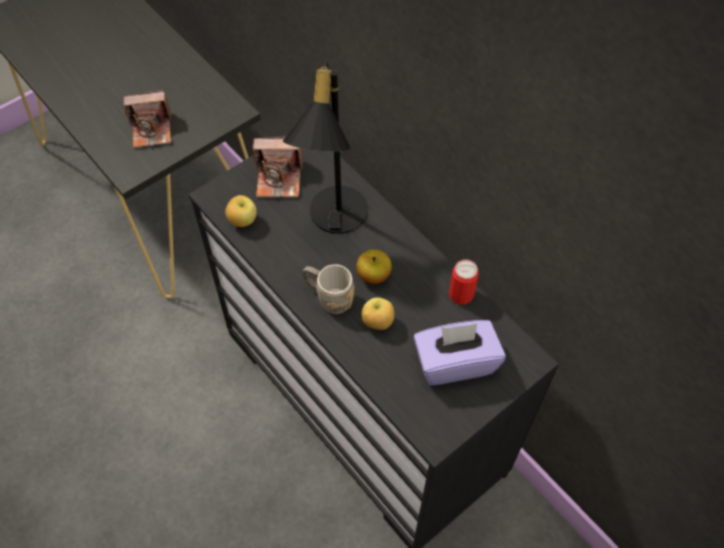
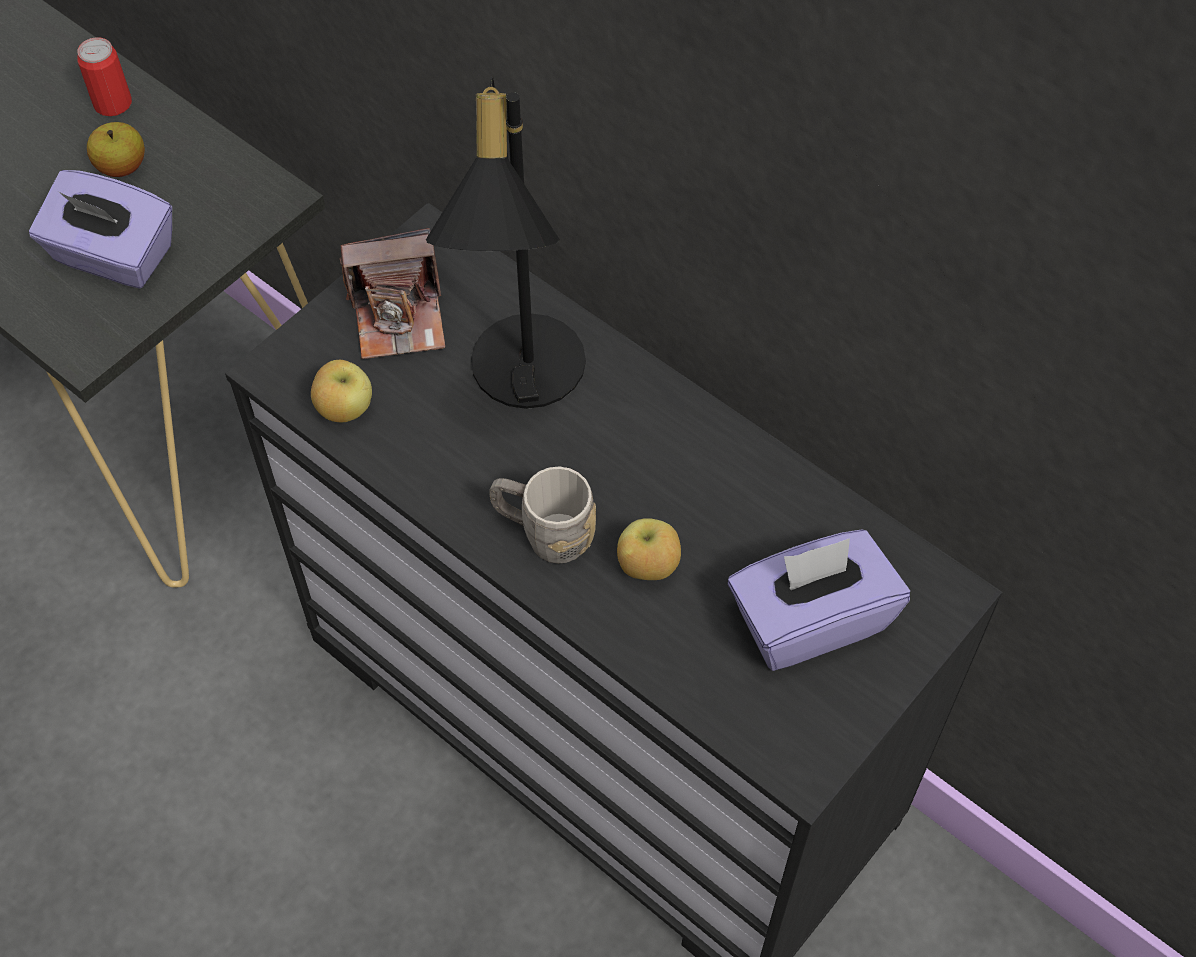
camera: 10 degrees left, 0 degrees up
(152, 130) = (113, 256): camera -> purple tissue box
(373, 275) = (621, 477): apple -> apple (122, 167)
(461, 294) = (795, 489): can -> can (113, 103)

